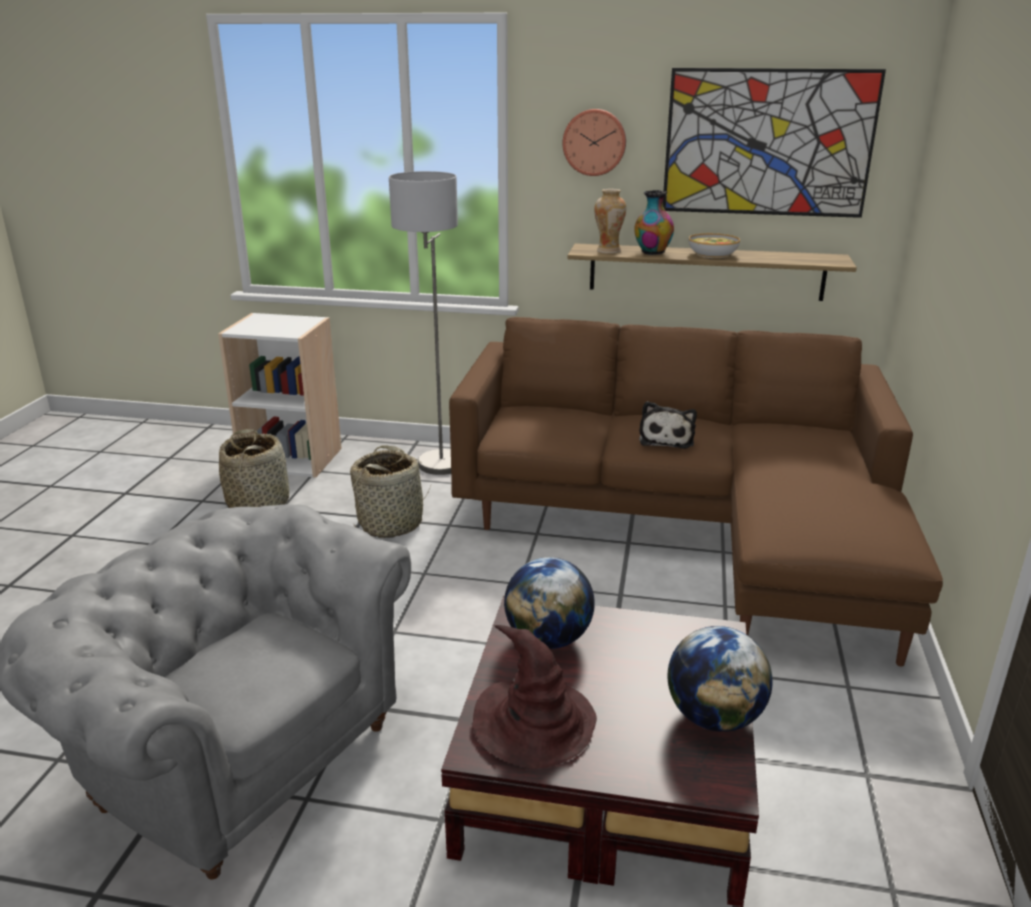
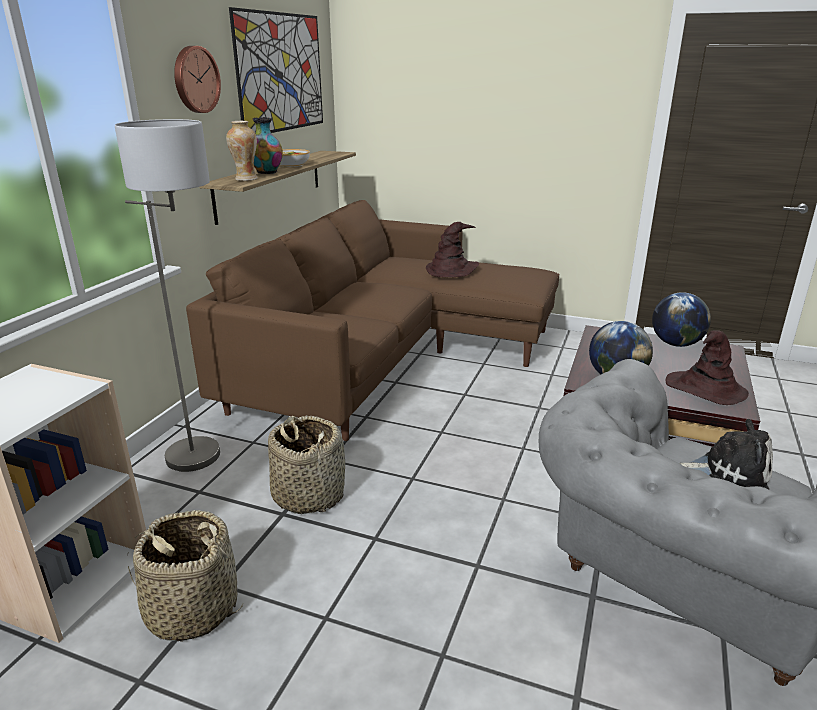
camera: 80 degrees left, 0 degrees up
(666, 439) = (386, 295): plush toy -> plush toy (729, 472)
(798, 468) = (451, 269): none -> brown hat

